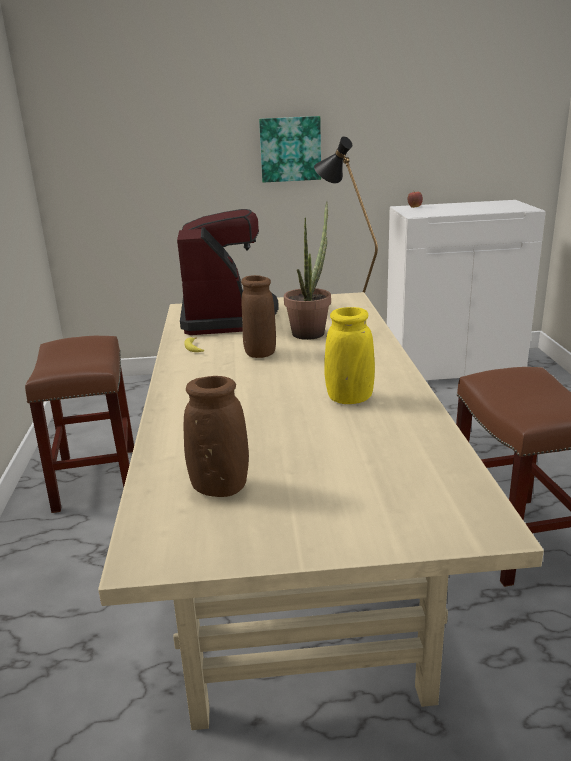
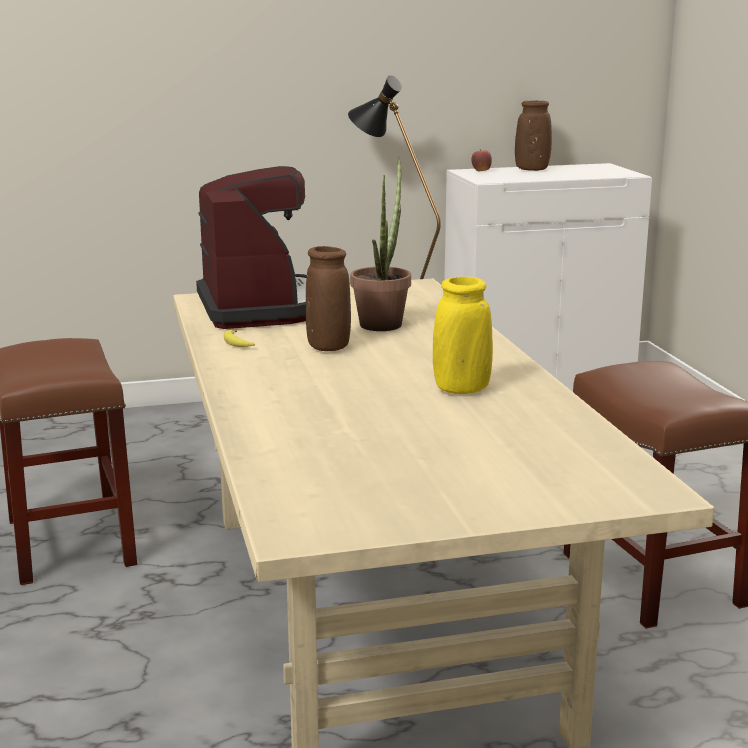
camera: 10 degrees left, 5 degrees down
(220, 487) = (347, 474): brown vase -> brown vase (532, 169)
(290, 149) = (313, 90): picture -> none

